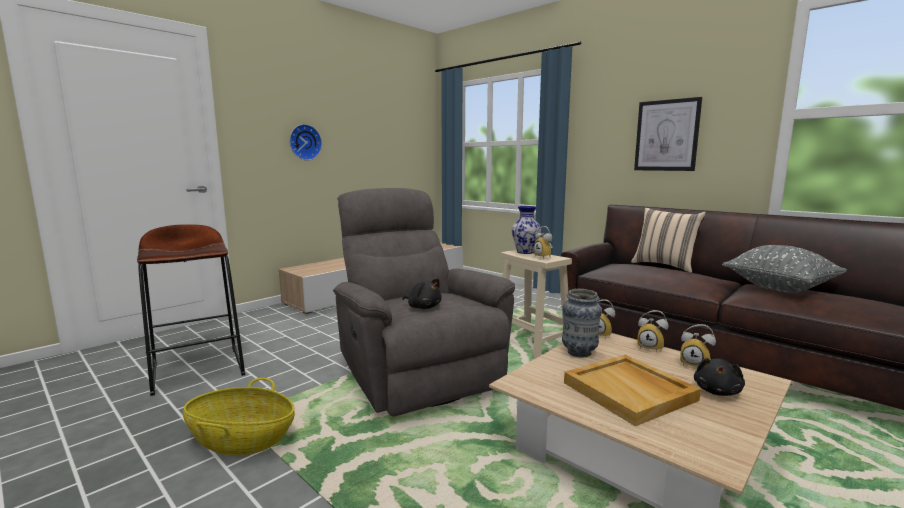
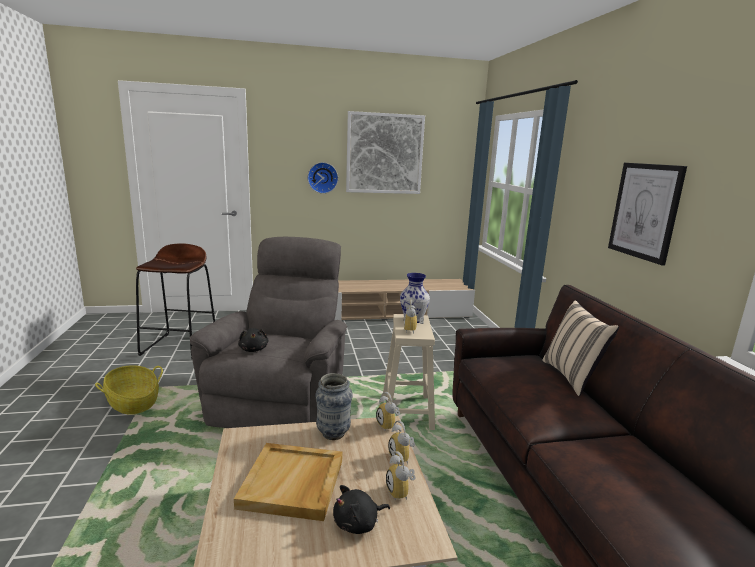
camera: 35 degrees right, 5 degrees up
(362, 117) = (384, 154): none -> picture
(779, 288) = (634, 457): grey pillow -> none

